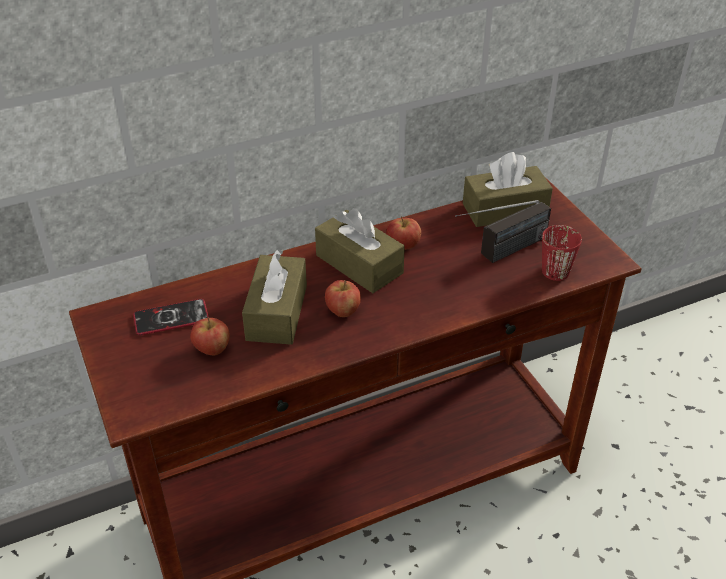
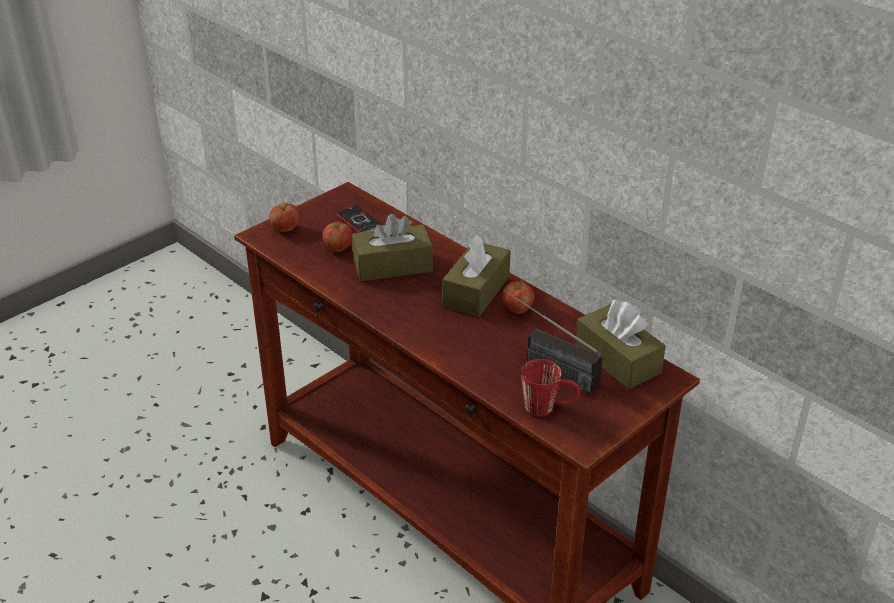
camera: 70 degrees right, 5 degrees down
(342, 311) = (412, 296): apple -> apple (285, 229)

